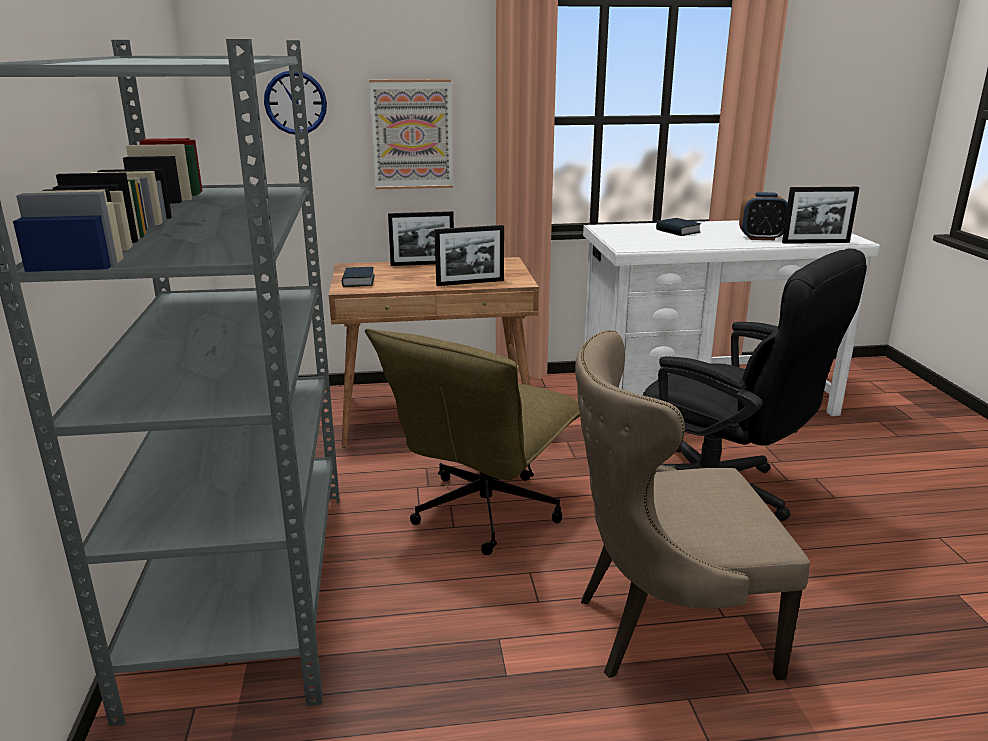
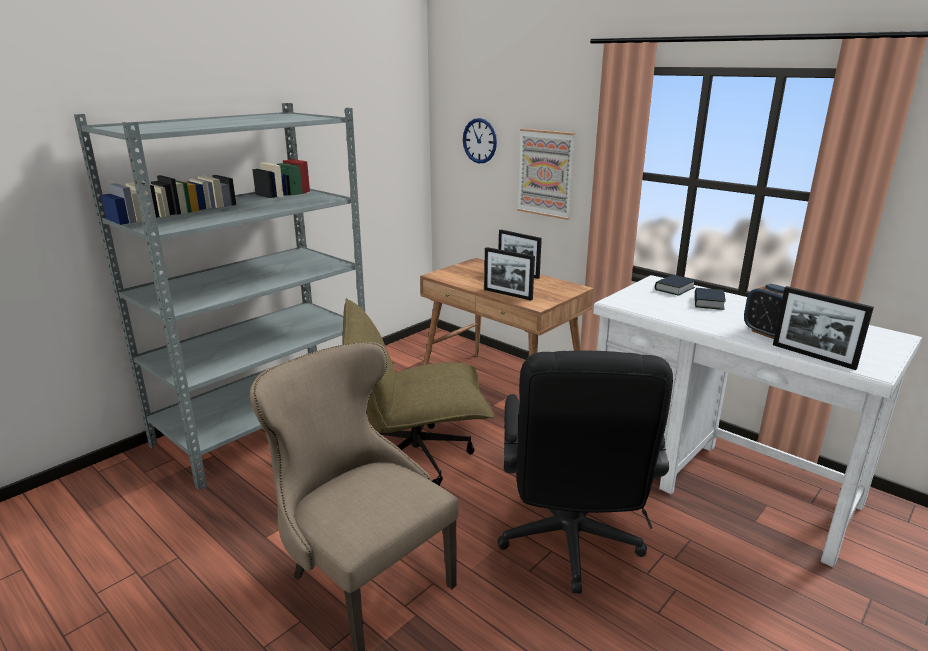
camera: 50 degrees right, 0 degrees up
(358, 281) = (454, 272): book -> book (674, 289)

